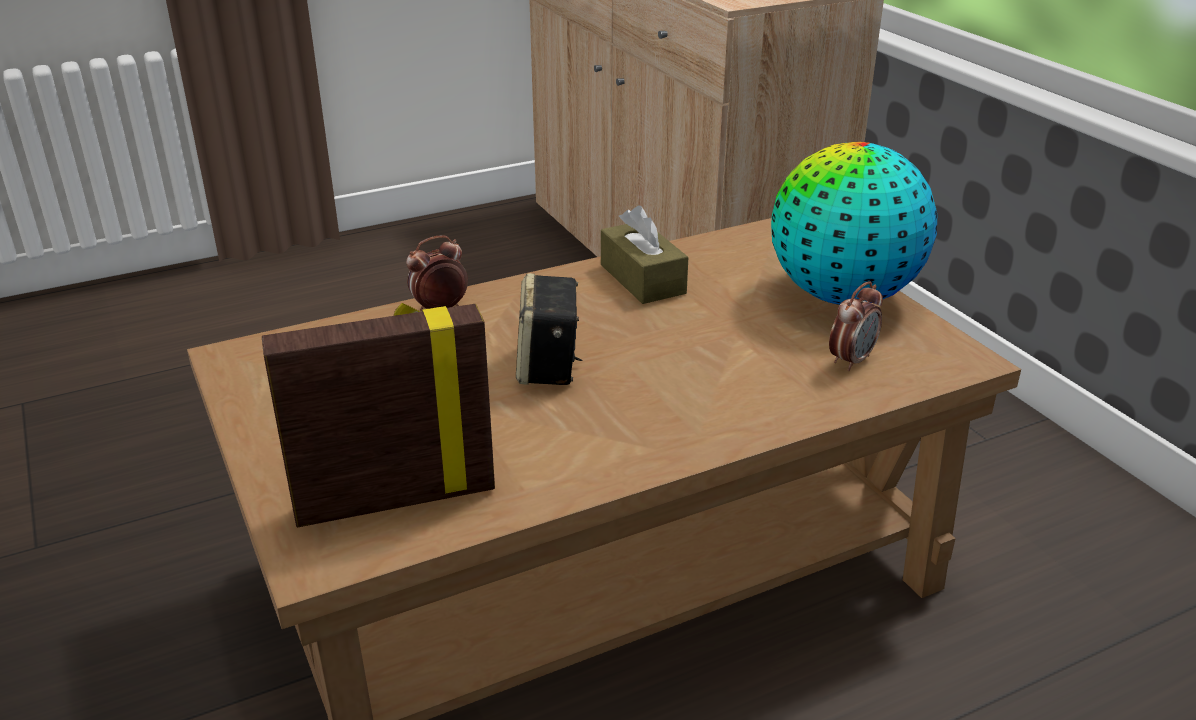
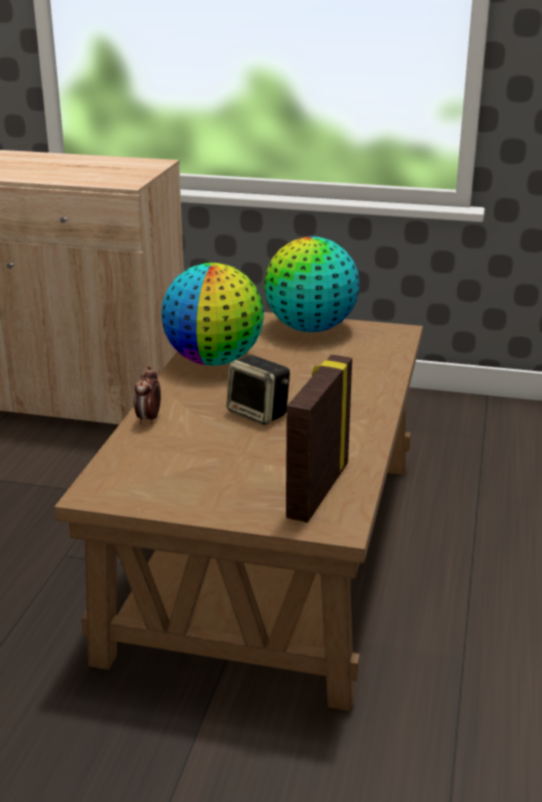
camera: 50 degrees left, 5 degrees down
(642, 279) = (214, 360): brown tissue box -> globe
(851, 360) = (365, 350): alarm clock -> none

